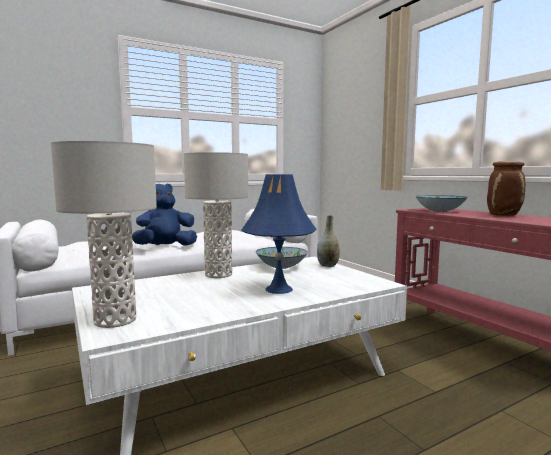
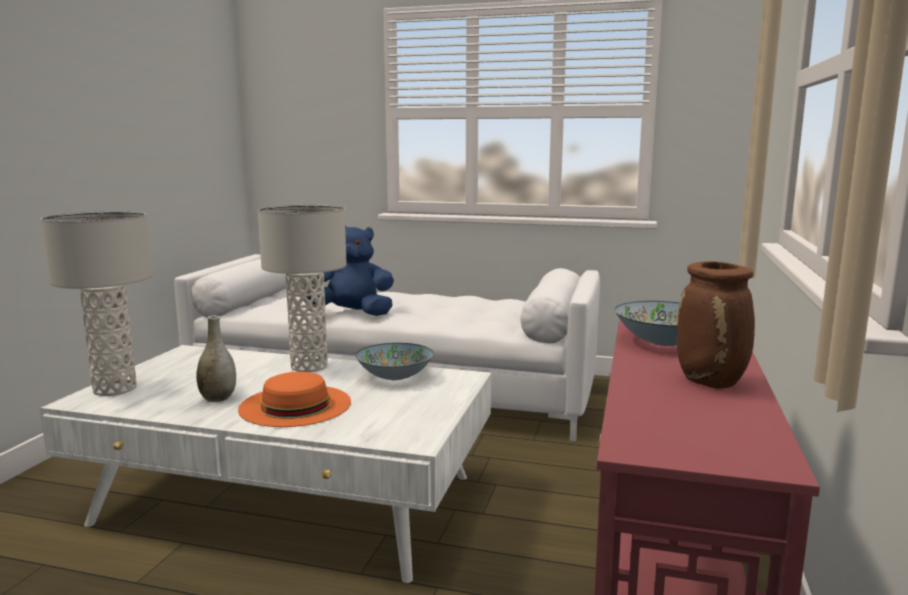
camera: 45 degrees right, 5 degrees up
(278, 289) = (295, 405): blue table lamp -> orange hat
(328, 265) = (451, 392): grey vase -> grey vase (218, 398)

